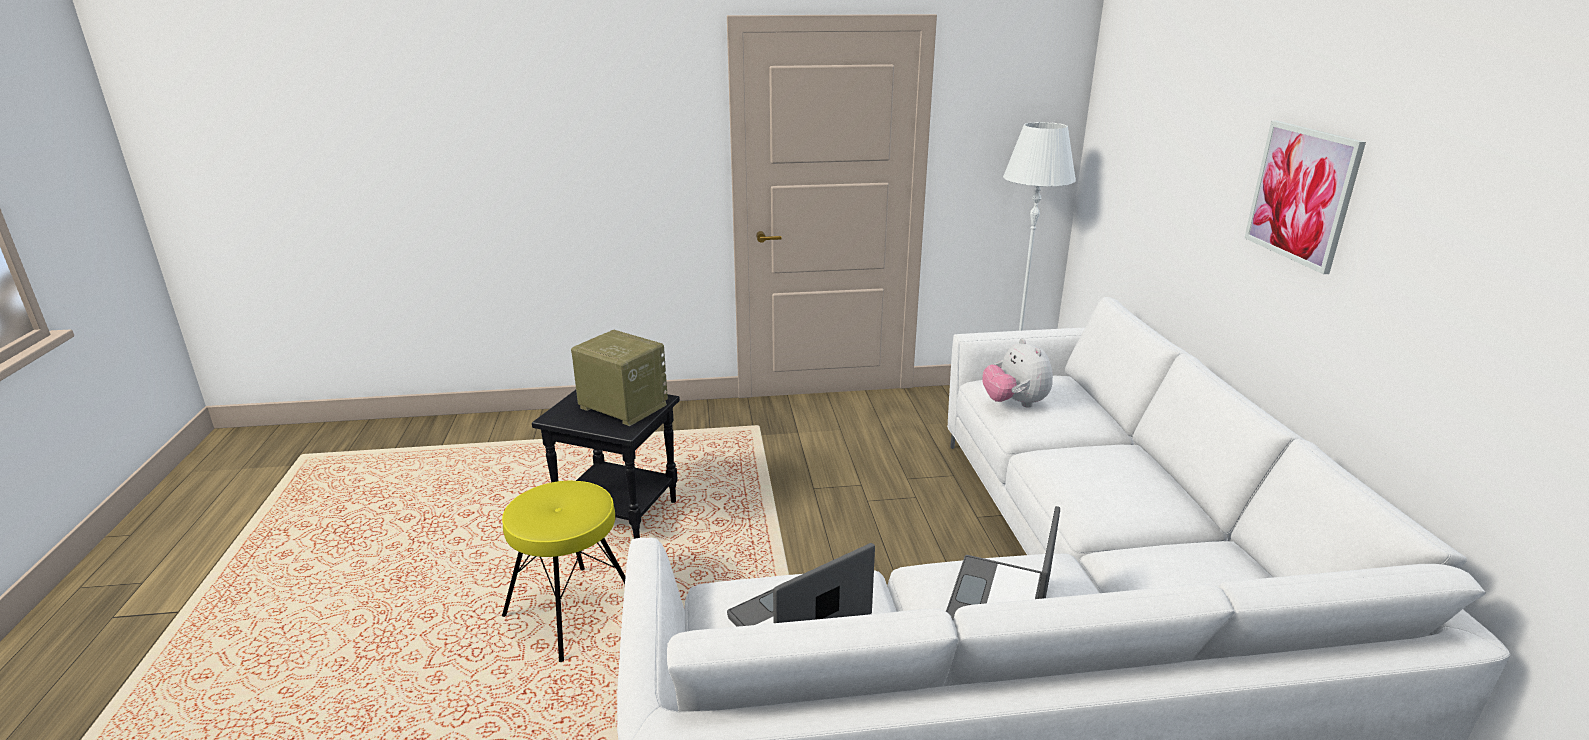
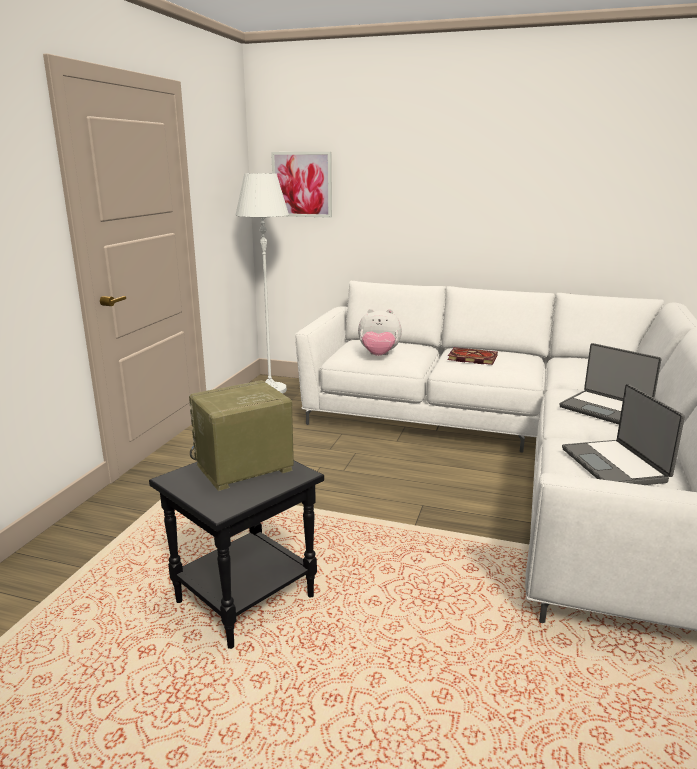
camera: 65 degrees left, 5 degrees down
(572, 613) = (398, 663): yellow stool -> none
(1092, 465) = (471, 358): none -> book
(1302, 194) = (493, 175): picture -> picture (302, 184)

